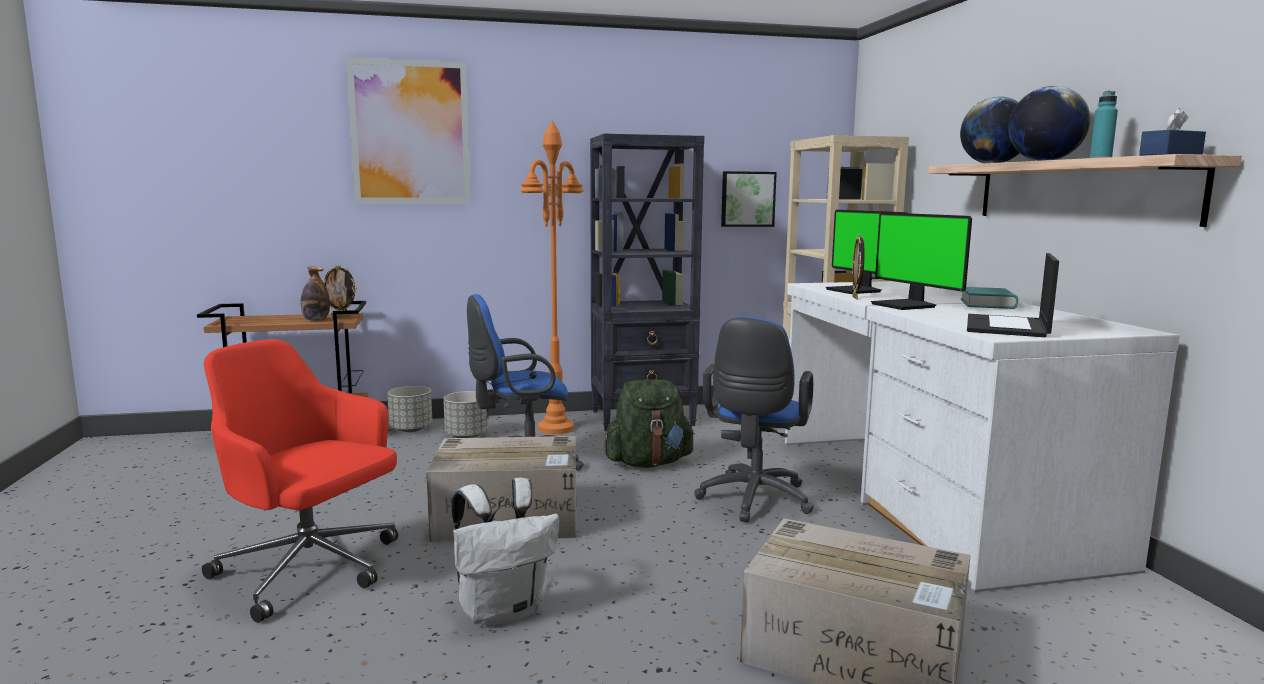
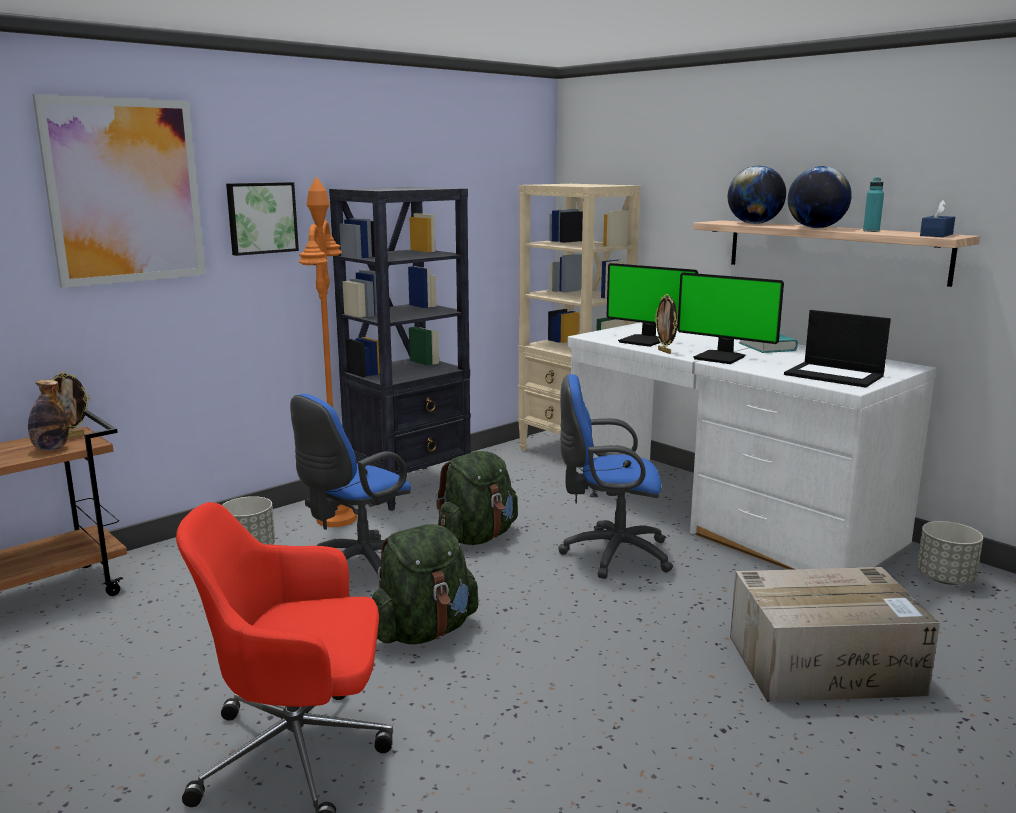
camera: 30 degrees left, 5 degrees up
(411, 429) = (170, 556): grey planter -> grey planter (944, 578)
(503, 611) = (544, 727): white backpack -> none
(510, 517) = (424, 631): cardboard box -> green backpack
(747, 199) = (475, 244): picture -> picture (261, 218)
(753, 501) = (610, 554): blue office chair -> blue office chair turned 105 degrees clockwise
(1007, 327) = (835, 375): laptop -> laptop turned 45 degrees counterclockwise

